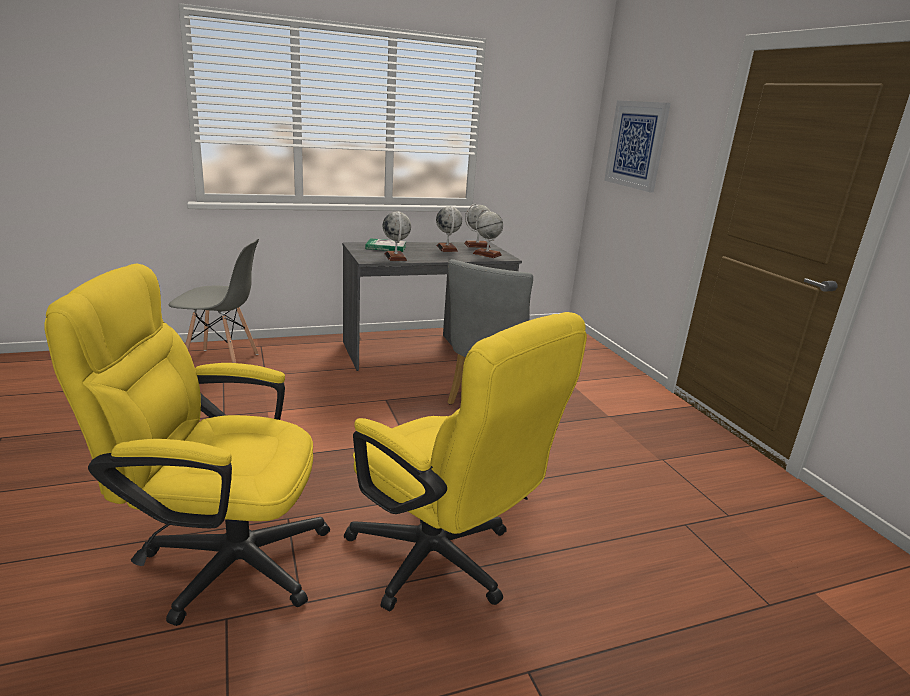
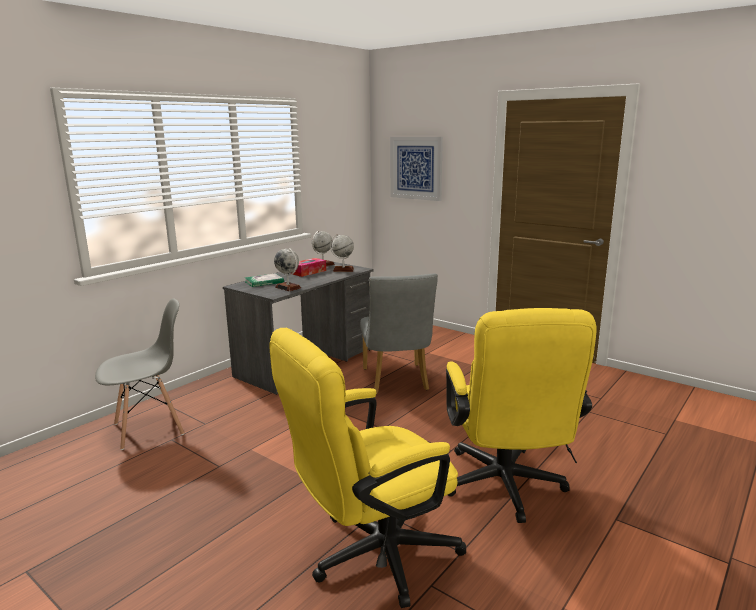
camera: 30 degrees left, 5 degrees down
(443, 563) = (505, 489): yellow office chair -> yellow office chair turned 75 degrees clockwise
(447, 248) = (308, 272): globe -> tissue box

